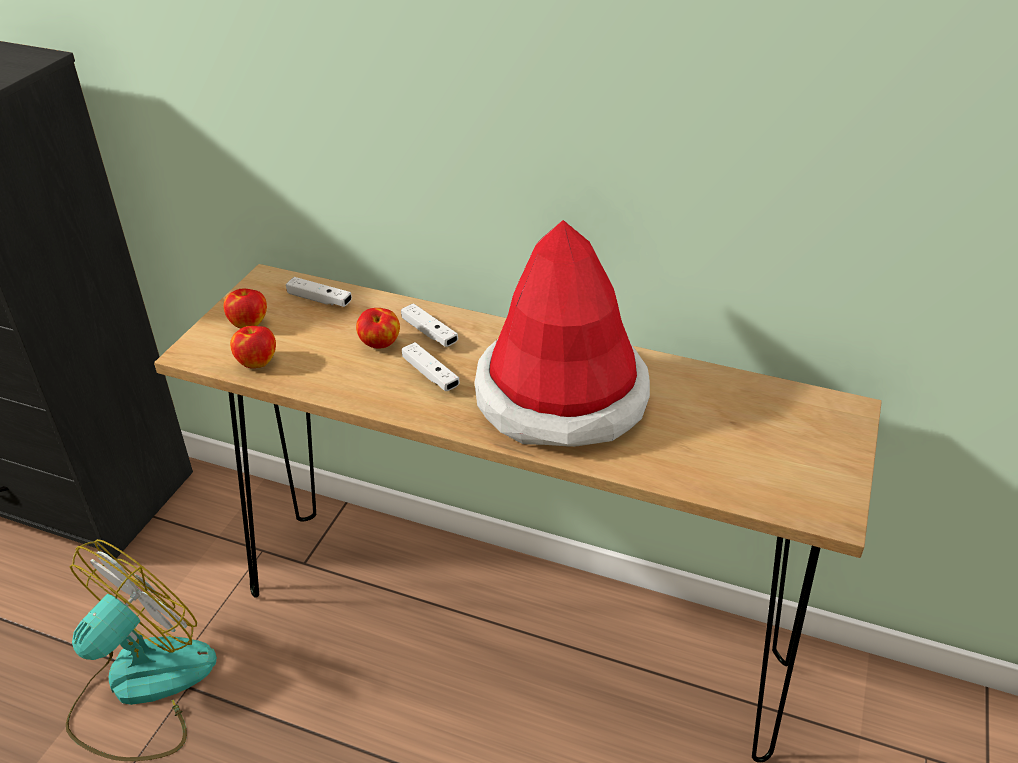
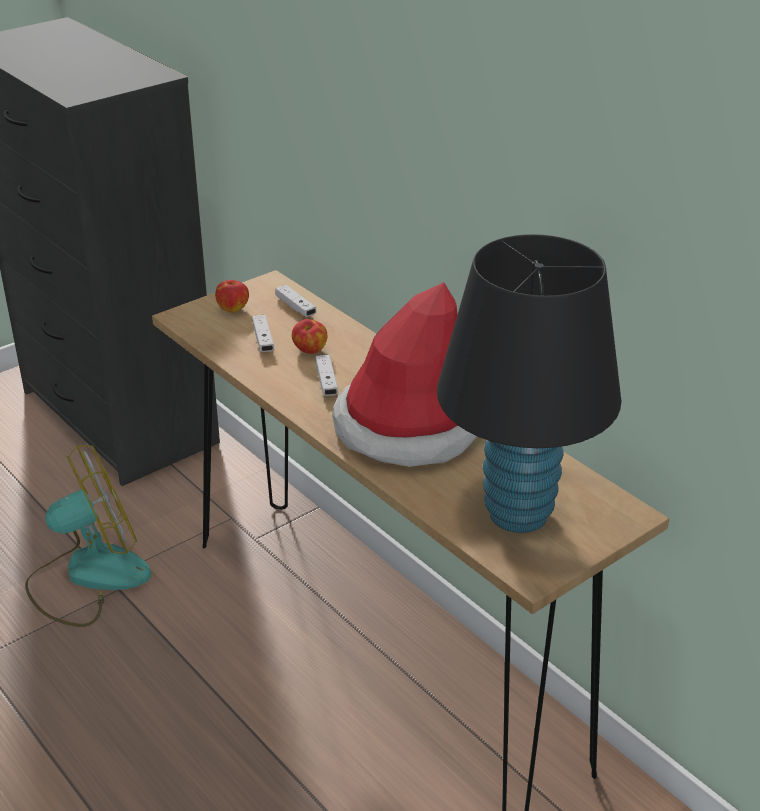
camera: 30 degrees right, 5 degrees down
(257, 361) = (216, 335): apple -> none
(429, 333) = (352, 354): white game controller -> white game controller (263, 340)
(756, 451) = (518, 514): none -> black table lamp

